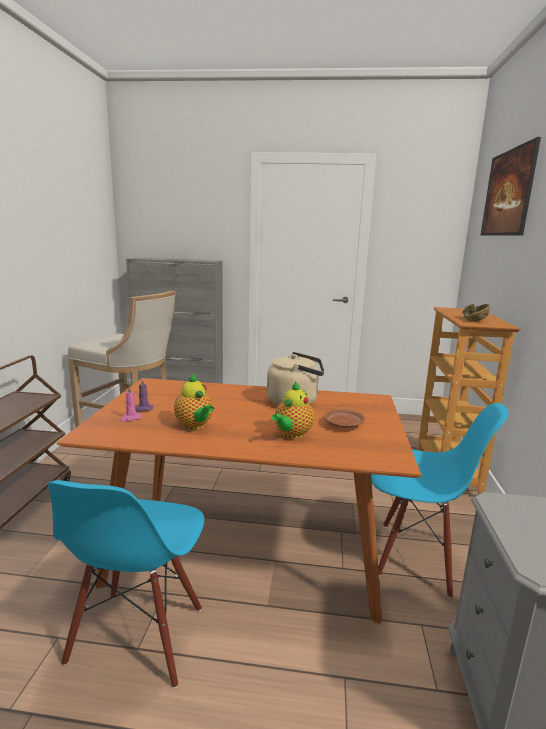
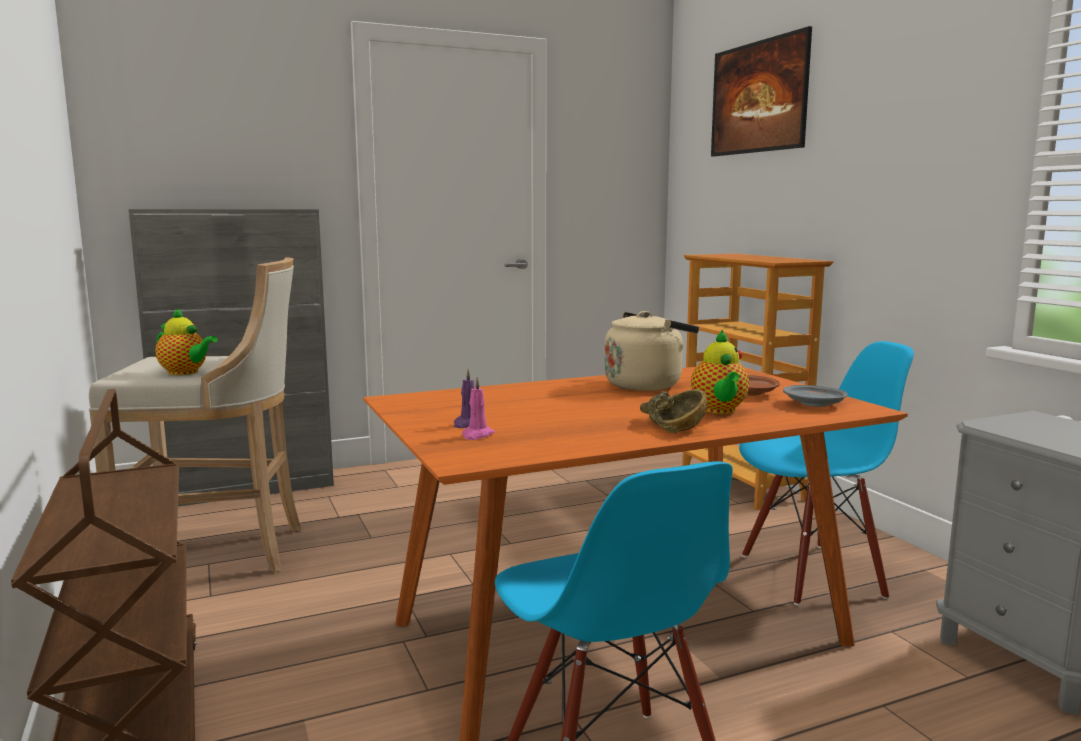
camera: 30 degrees left, 5 degrees down
(195, 425) = (586, 425): teapot -> teapot (185, 373)
(367, 446) = (815, 404): none -> grey plate
(471, 319) = (765, 259): brown bowl -> brown bowl (668, 426)

